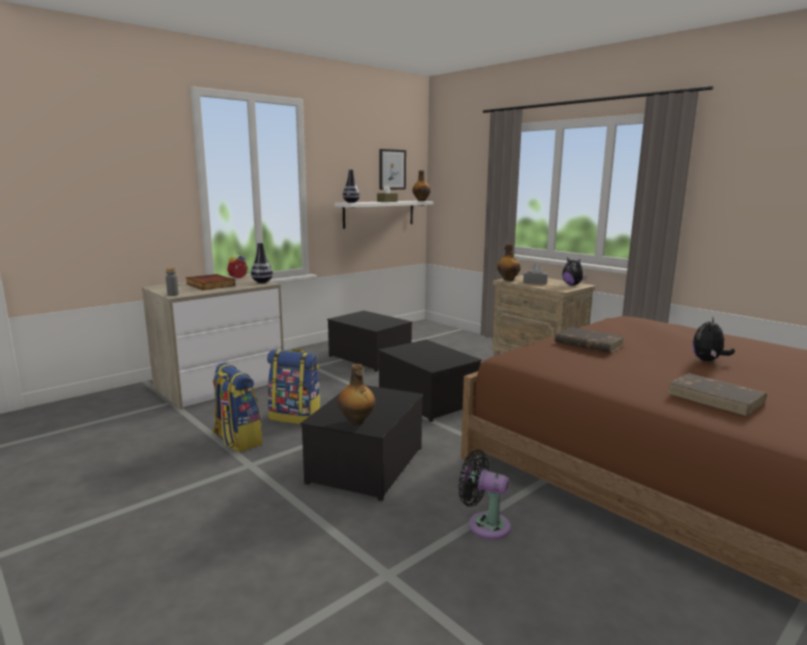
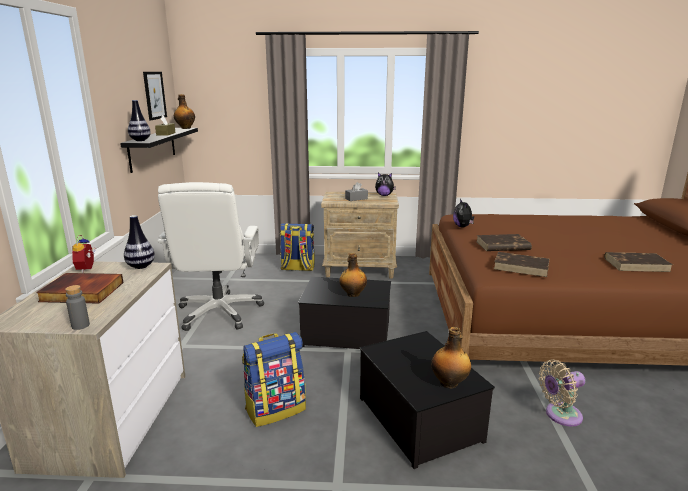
camera: 45 degrees left, 5 degrees up
(237, 440) = (271, 470): backpack -> backpack (297, 268)
(368, 358) = (219, 312): storage box -> white office chair
(379, 214) = (152, 148): white shelf -> black shelf
(484, 524) = (560, 415): black fan -> beige fan
(508, 279) = (331, 200): bottle -> bottle (352, 294)
(553, 359) = (521, 267): none -> brown book
(708, 360) = (573, 238): plush toy -> plush toy (463, 227)

